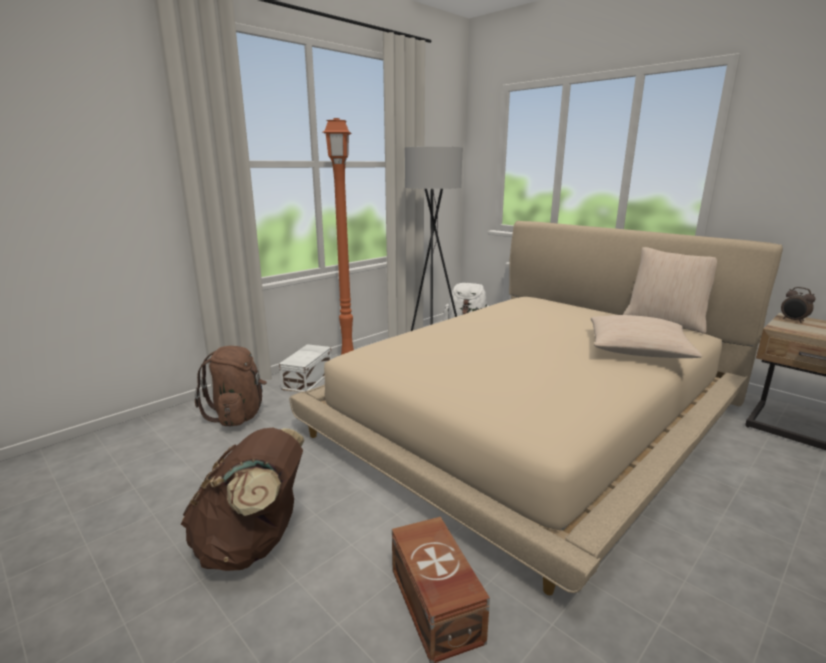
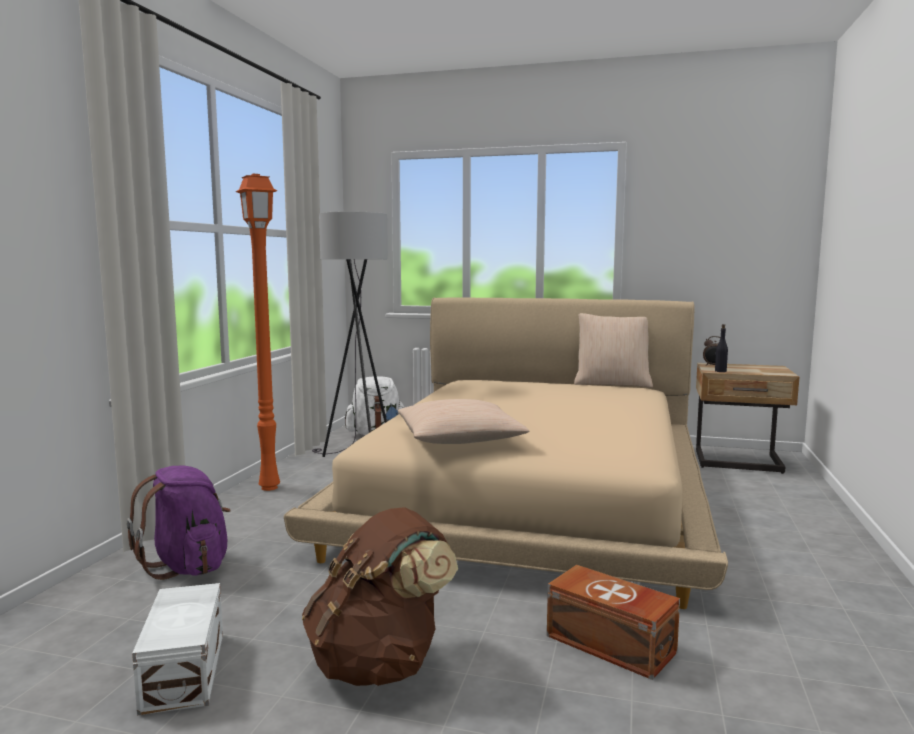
camera: 30 degrees left, 10 degrees down
(238, 415) = (188, 566): brown backpack -> purple backpack
(309, 380) = (239, 513): white storage box -> white storage box (186, 670)
(638, 350) = (623, 403): beige pillow -> beige pillow (459, 439)
(790, 330) = (720, 371): none -> black bottle

